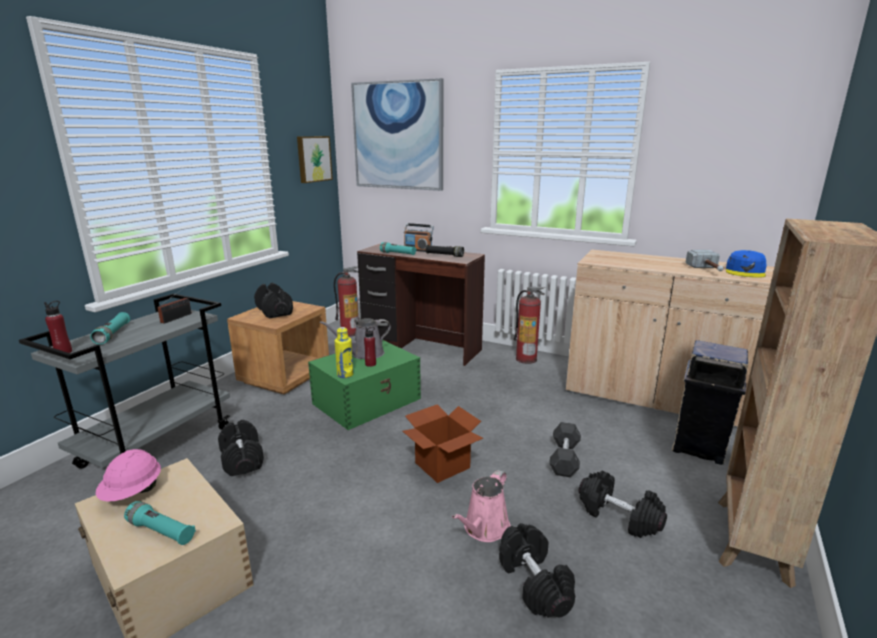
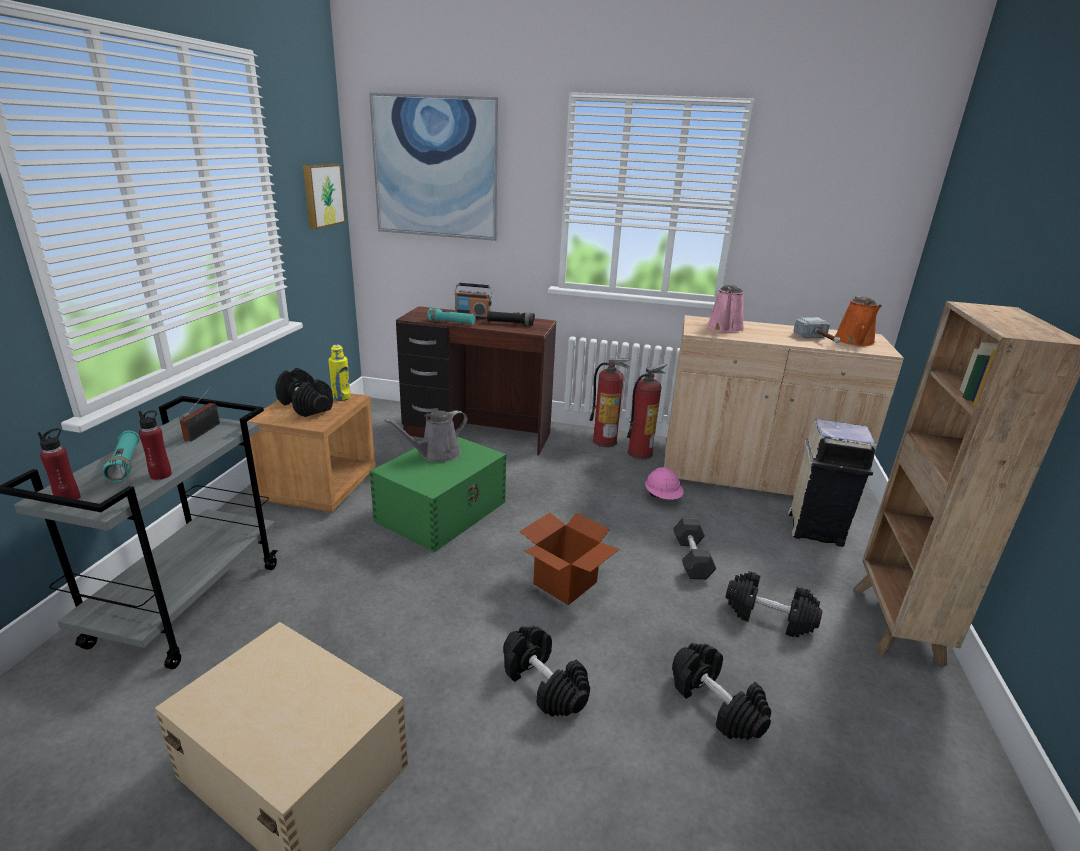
camera: 15 degrees left, 5 degrees up
(133, 493) = (232, 681): pink hard hat -> pink hard hat (662, 497)
(161, 531) = (302, 726): turquoise flashlight -> none
(241, 459) = (315, 607): black dumbbell -> black dumbbell (543, 684)
(345, 375) = (426, 485): yellow bottle -> yellow bottle (341, 398)
(350, 333) = (379, 421): fire extinguisher -> fire extinguisher (640, 453)
(370, 364) = (451, 468): red bottle -> red bottle (161, 475)
(484, 529) = (641, 652): pink watering can -> pink watering can (725, 328)
(745, 272) = (855, 341): blue cap -> orange watering can

